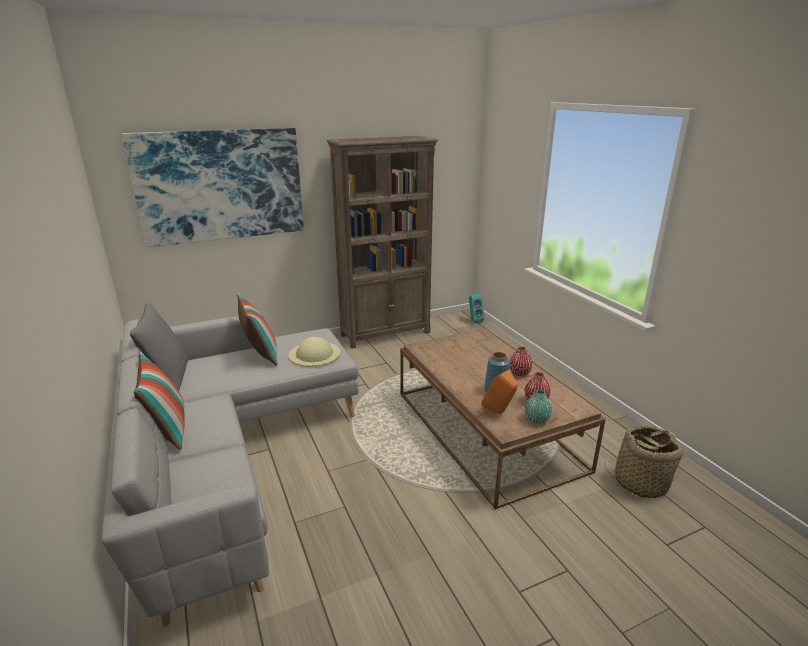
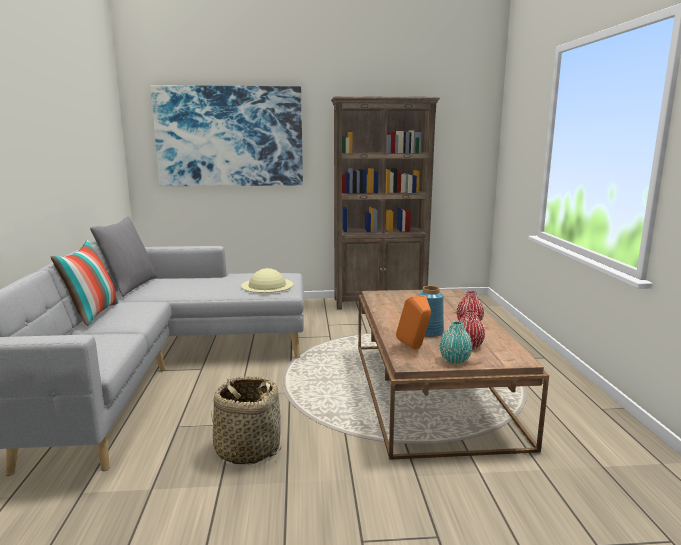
camera: 20 degrees right, 10 degrees down
(260, 355) = (219, 281): pillow -> none
(474, 320) = (483, 303): turquoise speaker -> none
(640, 482) = (599, 474): basket -> basket (247, 449)

